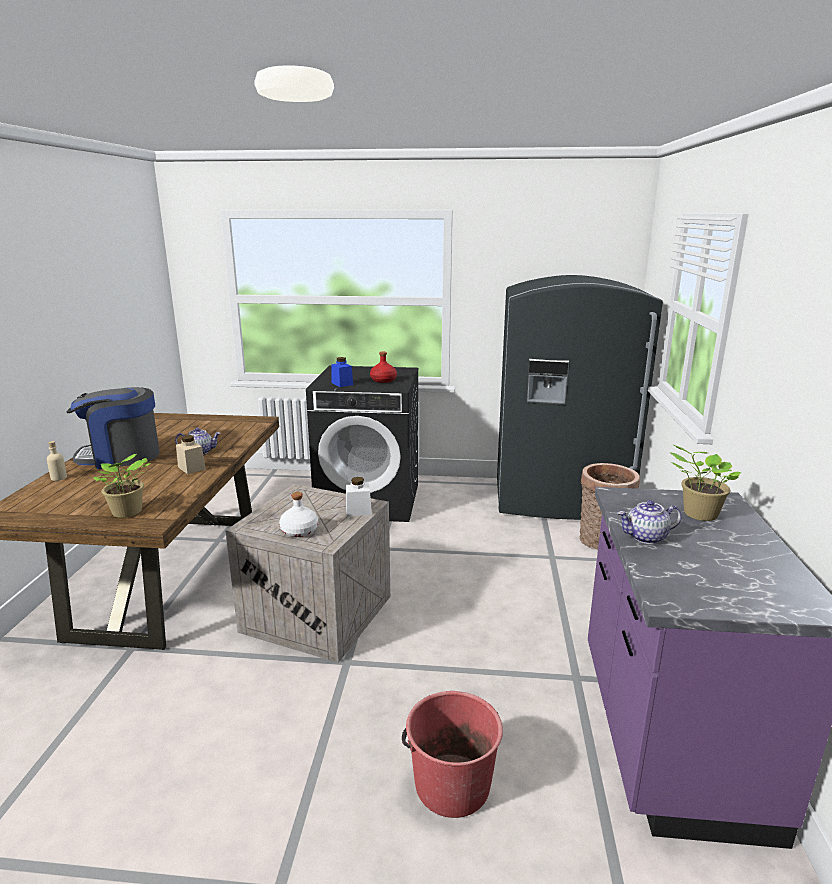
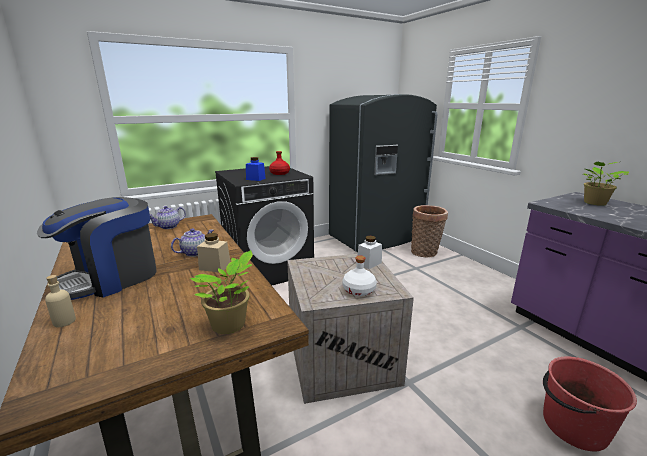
camera: 35 degrees left, 0 degrees up
(646, 537) = (613, 218): teapot -> teapot (168, 226)

